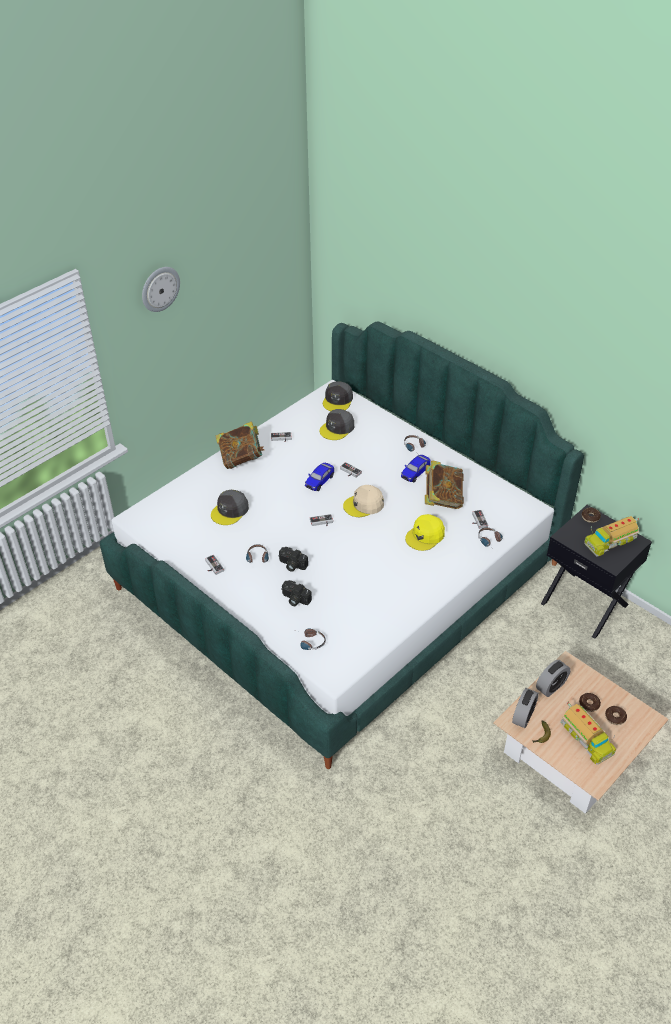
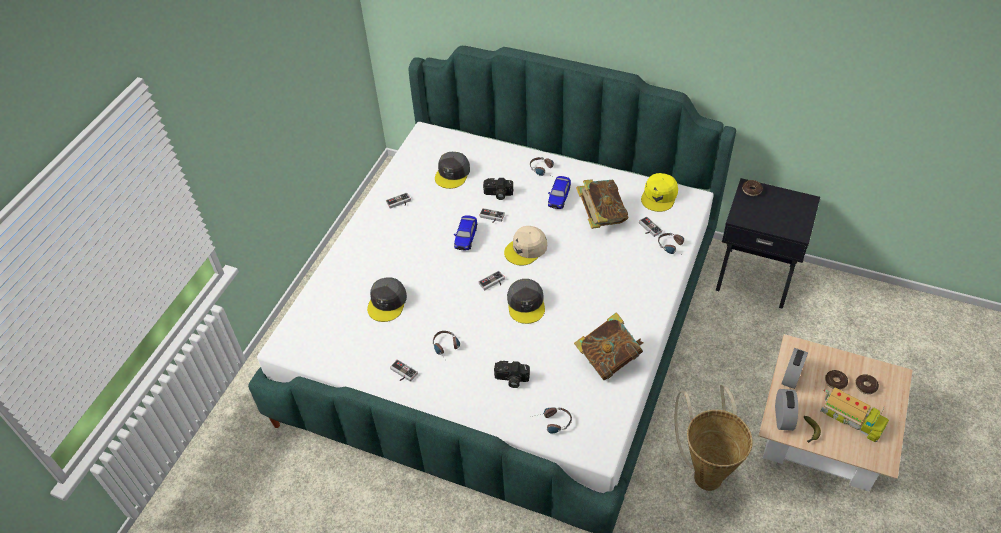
camera: 20 degrees left, 5 degrees up
(160, 288) = (229, 73): wall clock -> none
(241, 459) = (368, 239): book -> book (608, 359)
(291, 565) = (487, 341): camera -> camera (498, 194)
(338, 400) = (436, 142): grey cap -> grey cap (526, 304)
(425, 536) = (606, 262): yellow cap -> yellow cap (659, 196)
(446, 745) = (706, 471): none -> basket
(610, 540) = (783, 208): toy truck -> none

